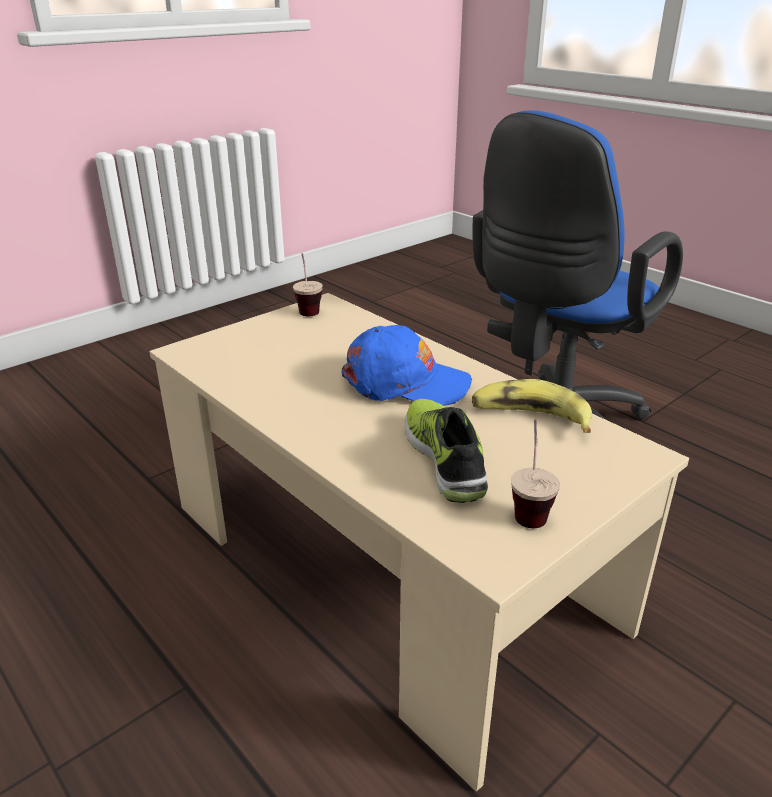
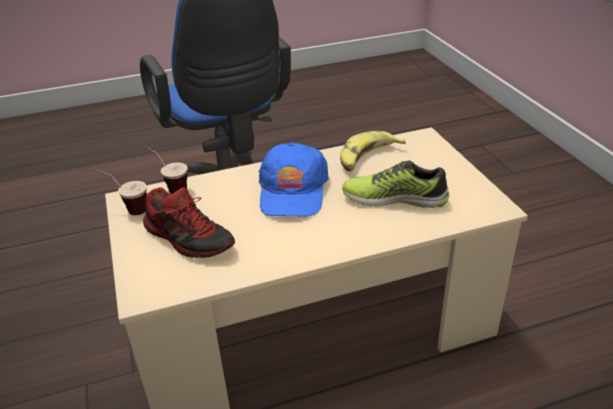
camera: 65 degrees left, 5 degrees up
(278, 348) = (189, 238): none -> shoe
(404, 382) = (293, 191): blue cap -> blue cap turned 150 degrees clockwise
(529, 506) = (454, 183): cup -> cup (170, 188)

